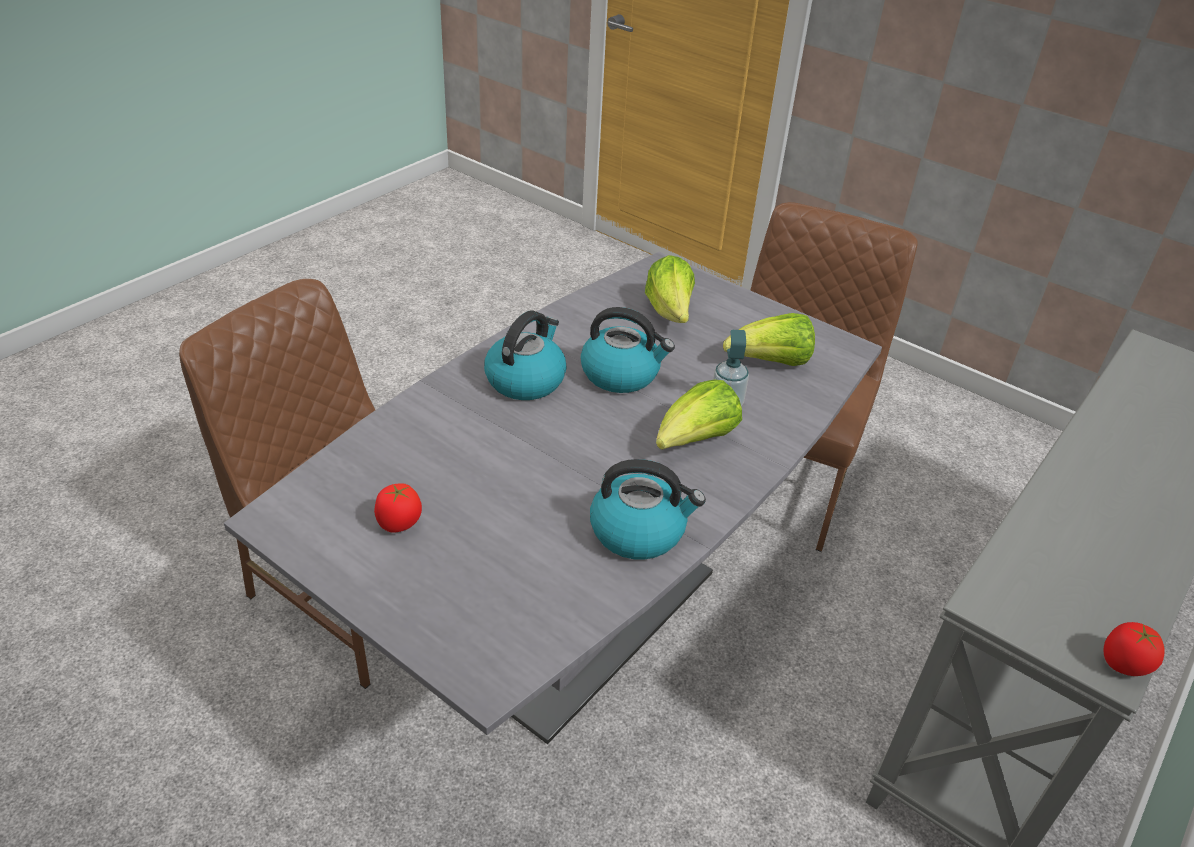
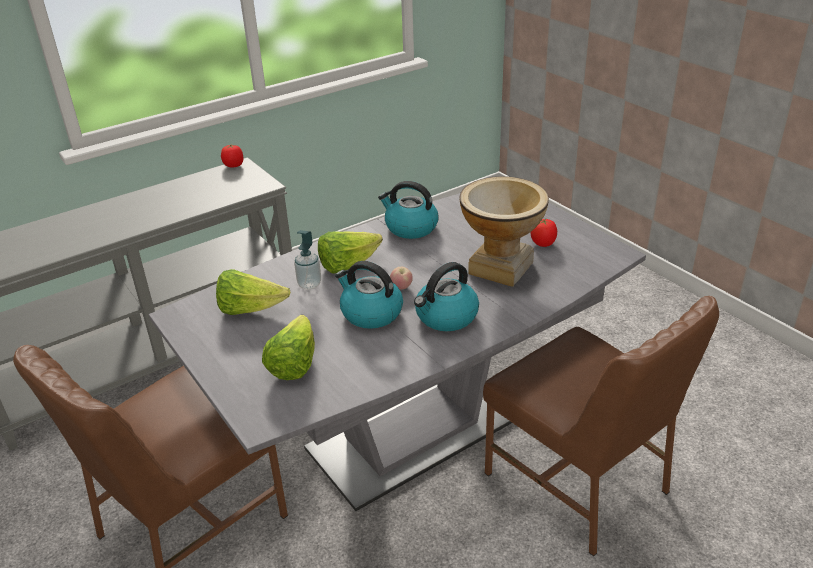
camera: 160 degrees left, 5 degrees down
(466, 462) = (500, 268): none -> vase
(600, 413) = (401, 288): none -> apple

